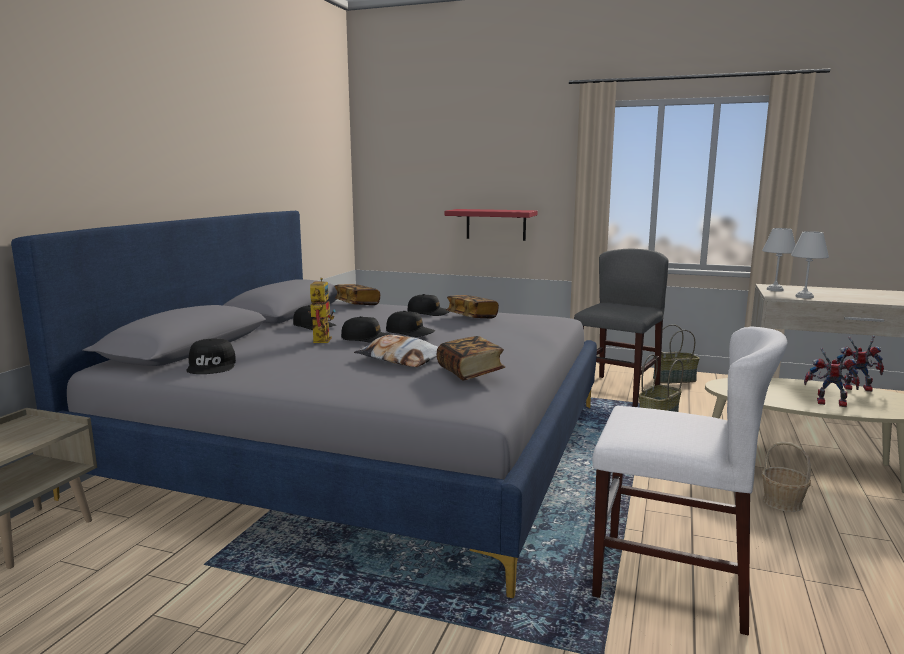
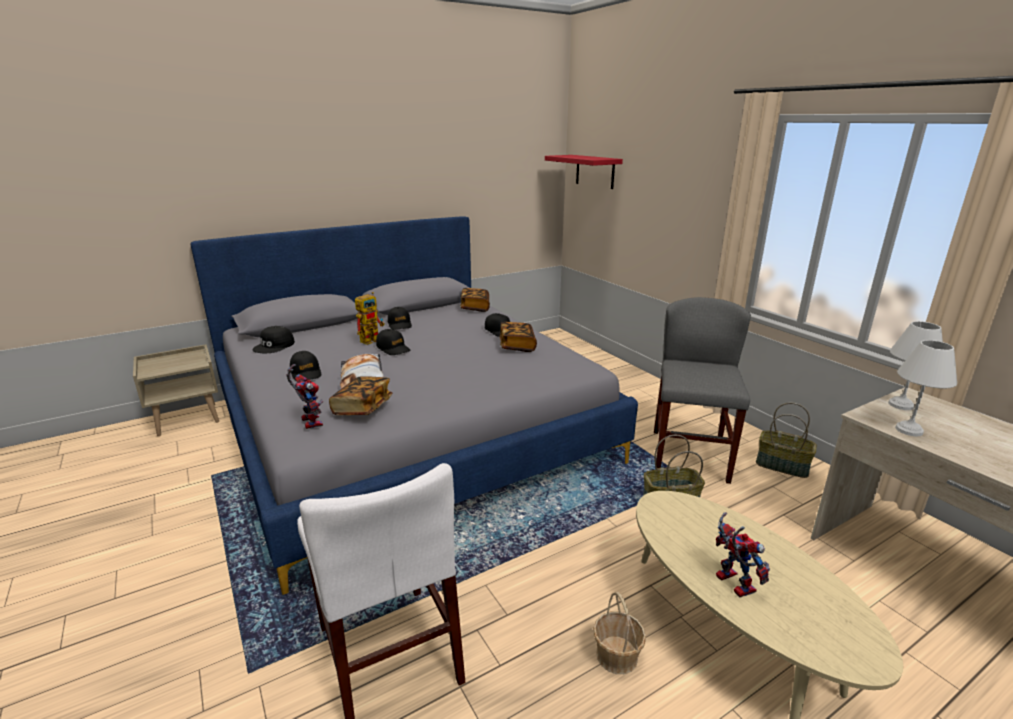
camera: 40 degrees right, 10 degrees up
(410, 332) = (433, 350): black cap -> black cap (306, 373)
(496, 224) = (661, 245): red shelf -> red shelf (595, 171)
(617, 391) = (689, 455): grey chair -> grey chair turned 60 degrees counterclockwise
(854, 389) = (822, 581): toy robot -> toy robot (309, 421)

